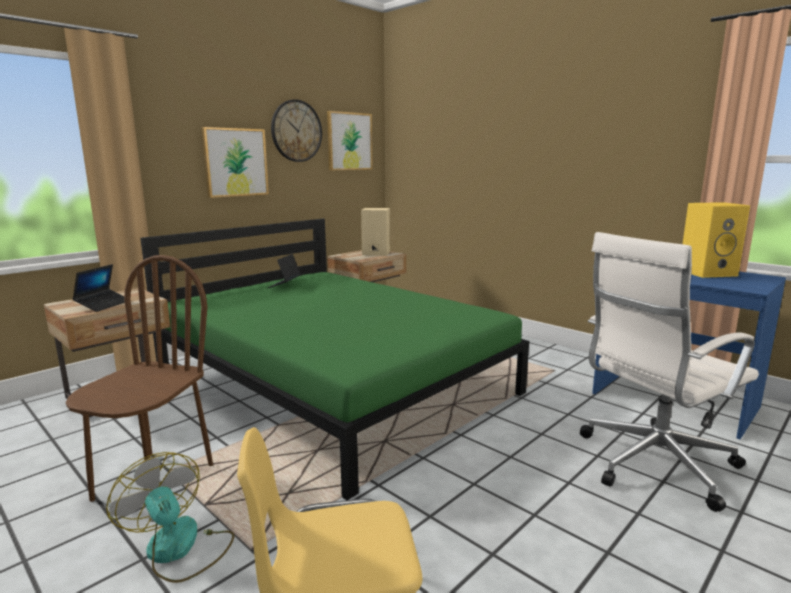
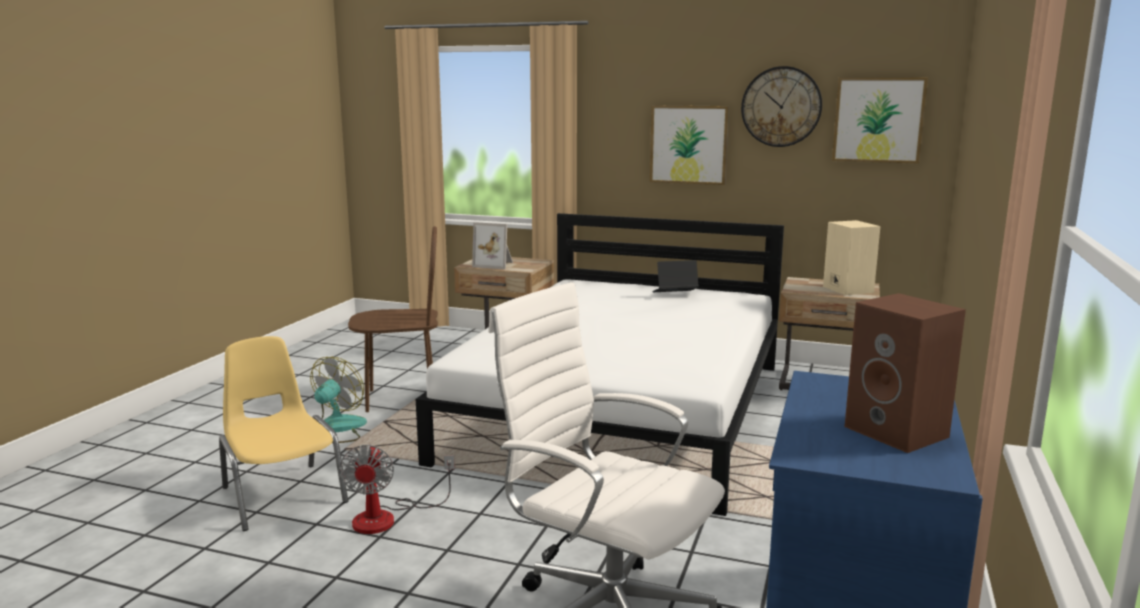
camera: 65 degrees right, 0 degrees up
(103, 305) = (495, 264): laptop -> picture frame
(333, 381) = (623, 410): green bed -> white bed
(454, 541) = (387, 517): none -> fan
(708, 273) = (899, 432): yellow speaker -> brown speaker

